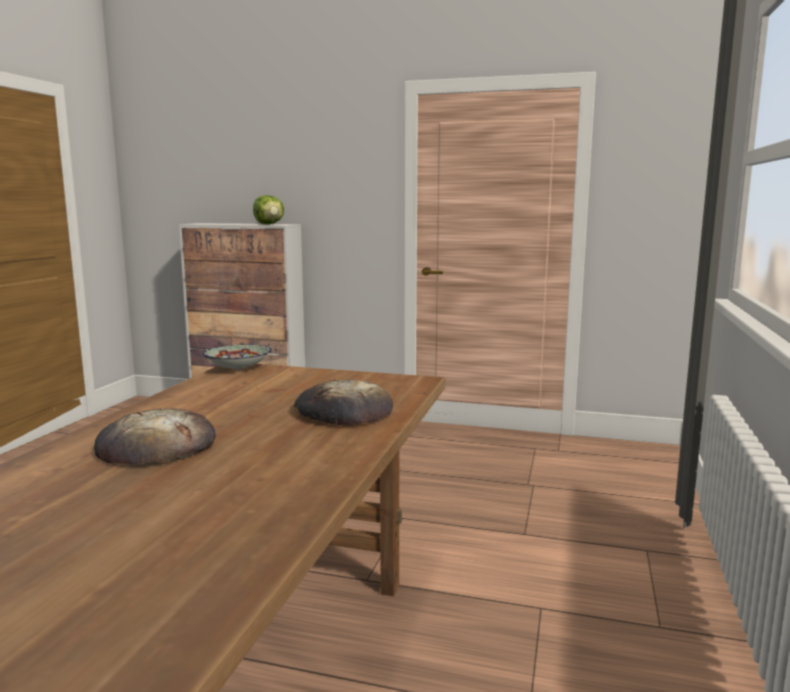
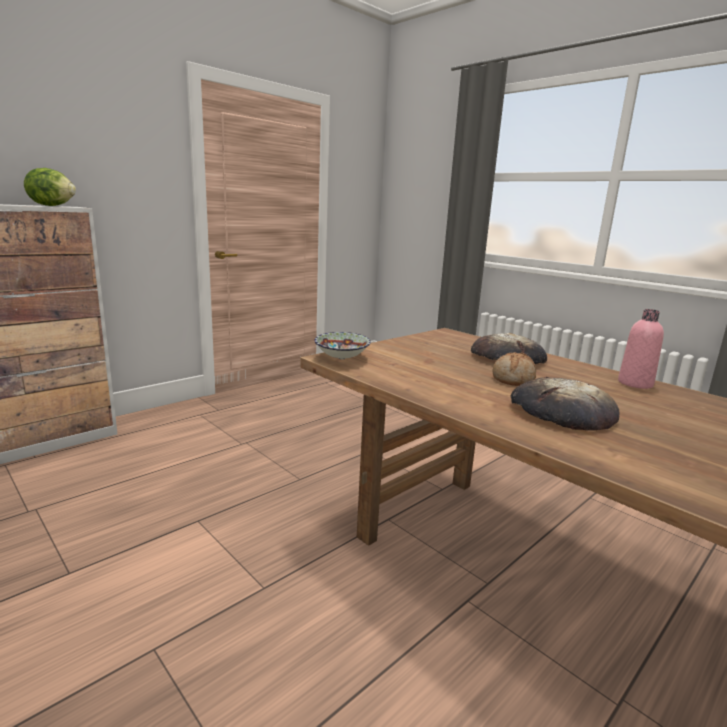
camera: 60 degrees left, 5 degrees up
(251, 421) = (514, 379): none -> bread
(317, 472) = (635, 383): none -> pink bottle

